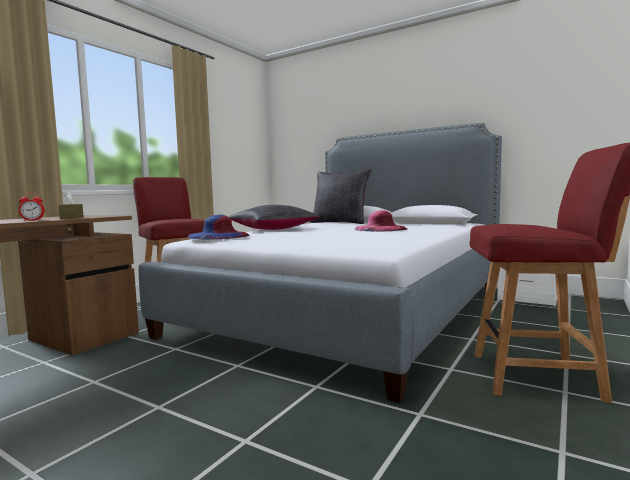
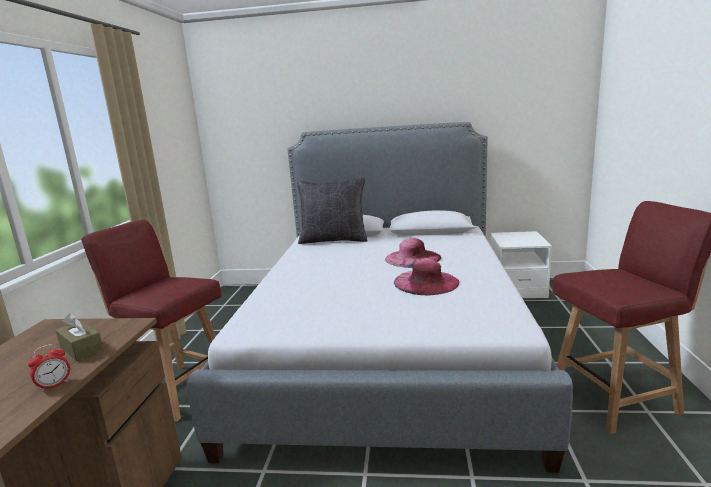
camera: 25 degrees left, 10 degrees up
(219, 236) = (275, 317): blue hat -> none
(272, 229) = (292, 275): black pillow -> none
(363, 235) = (426, 282): none -> pink hat

